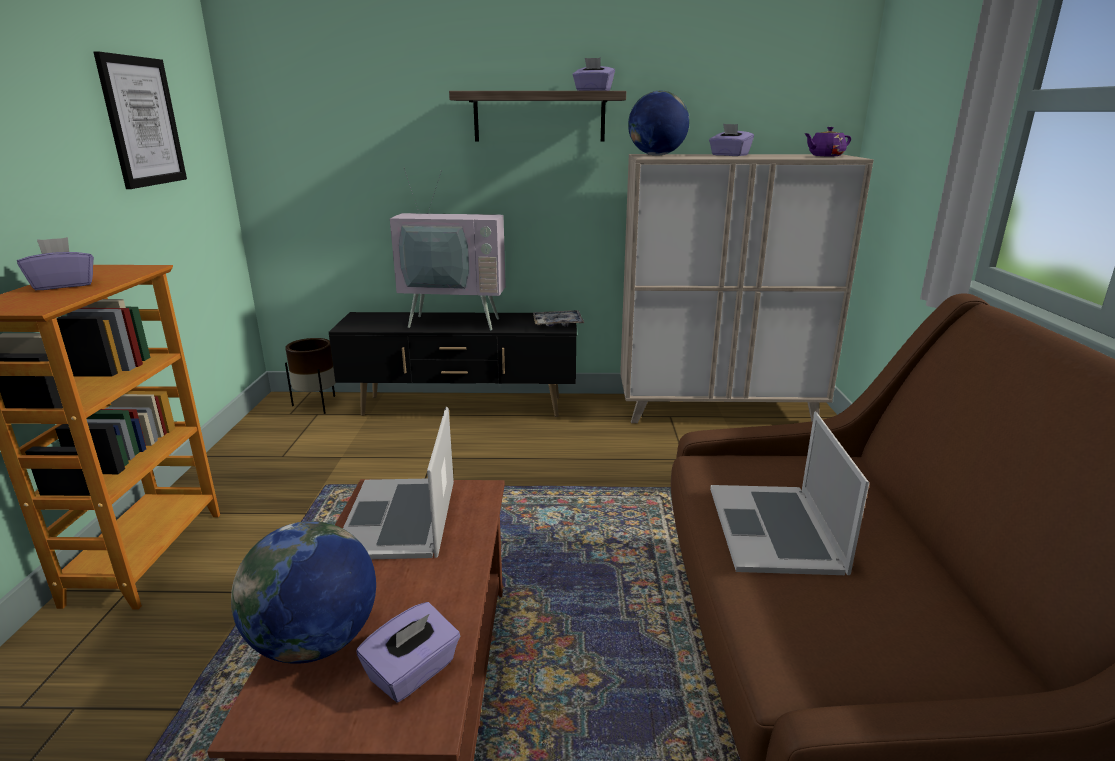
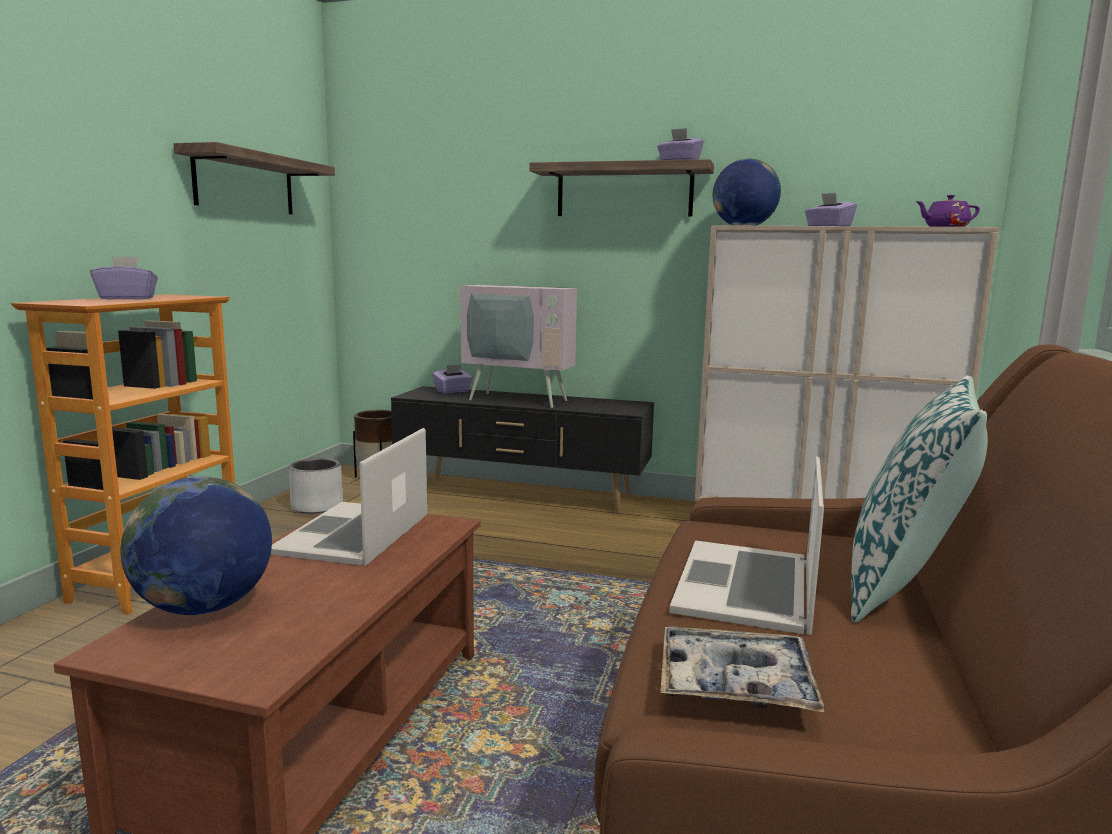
camera: 15 degrees right, 10 degrees down
(142, 122) = (245, 183): picture -> shelf
(271, 447) = (316, 506): none -> grey planter
(413, 672) = (274, 642): purple tissue box -> purple tissue box (453, 391)
(558, 324) = (627, 408): tray -> tray (735, 683)
(882, 506) = (904, 585): none -> pillow

